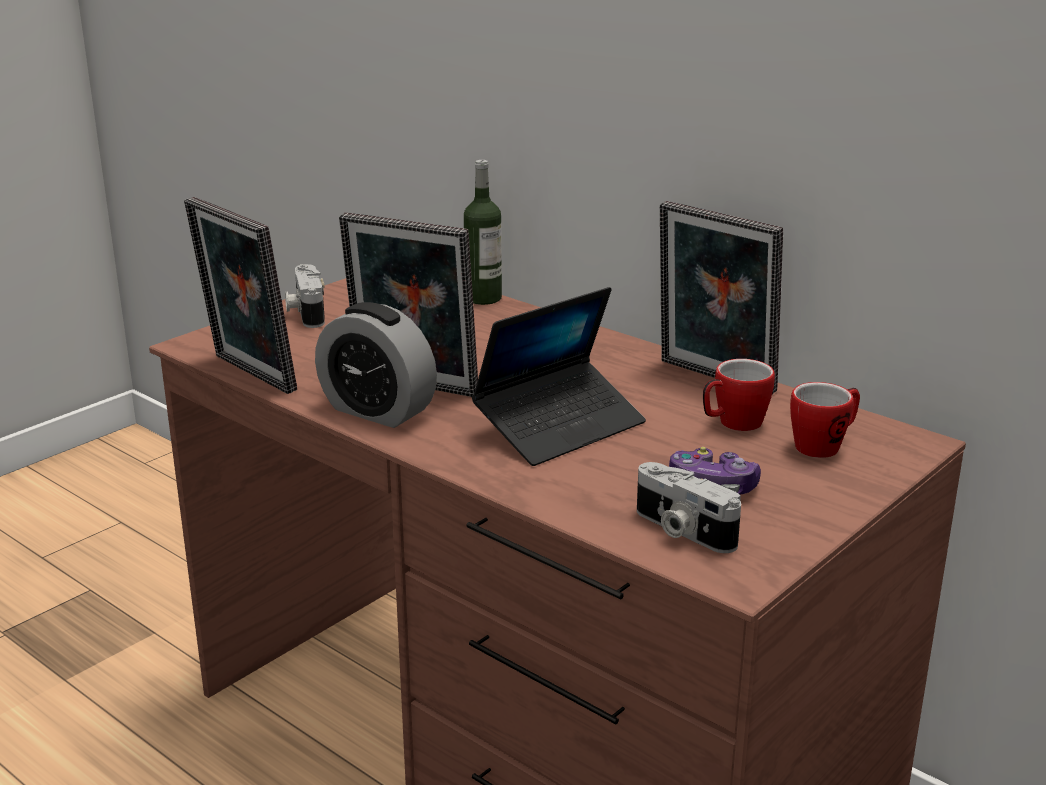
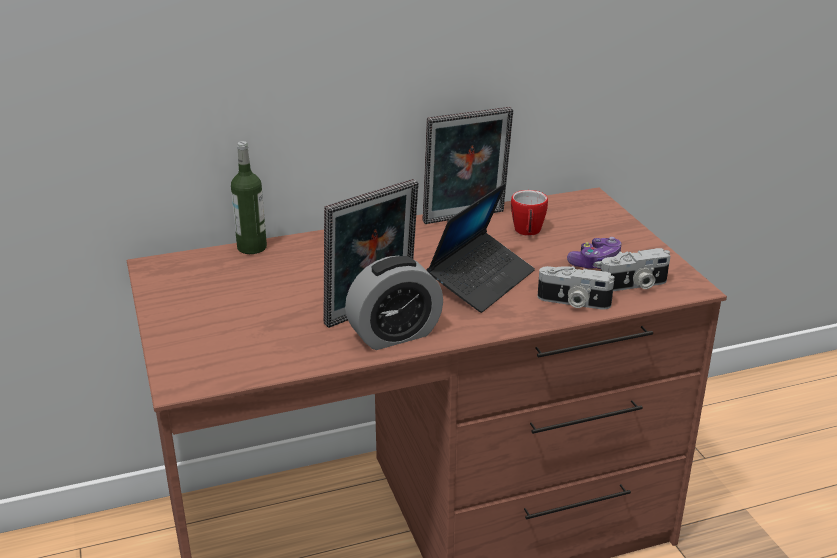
camera: 60 degrees left, 5 degrees up
(248, 375) = (275, 372): picture frame -> none
(306, 312) = (181, 320): camera -> camera (573, 302)
(560, 426) = (481, 281): laptop -> laptop turned 45 degrees clockwise
(824, 446) = (574, 219): mug -> none

